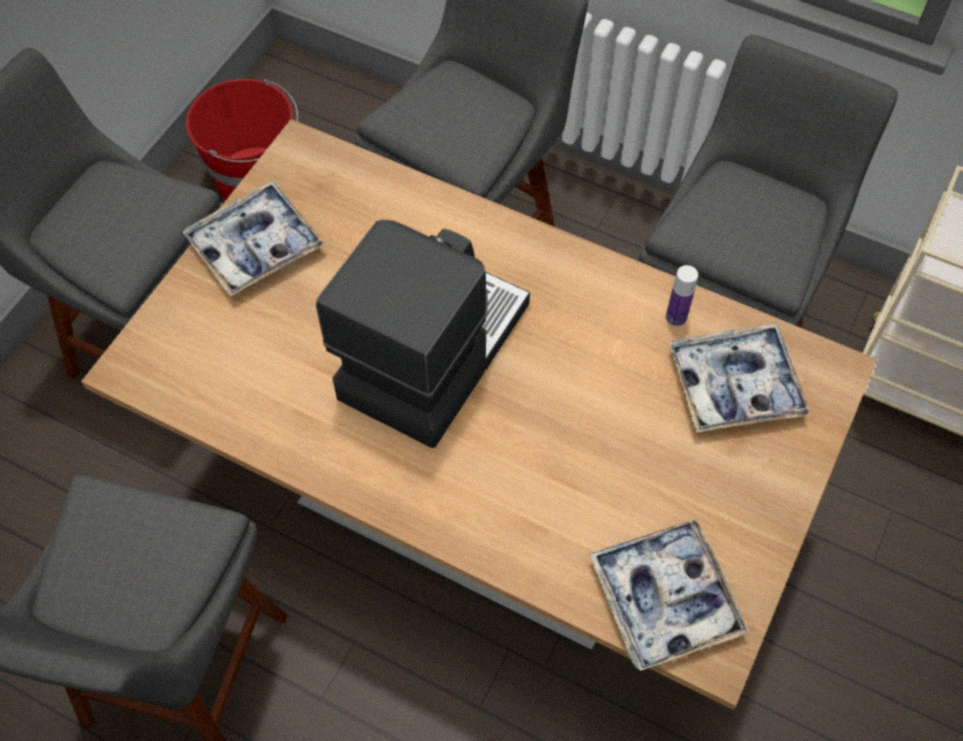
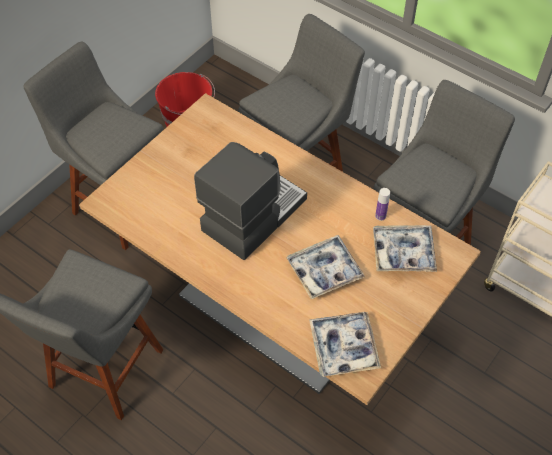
camera: 10 degrees right, 5 degrees down
(255, 246) = (175, 152): tray -> tray (324, 271)

